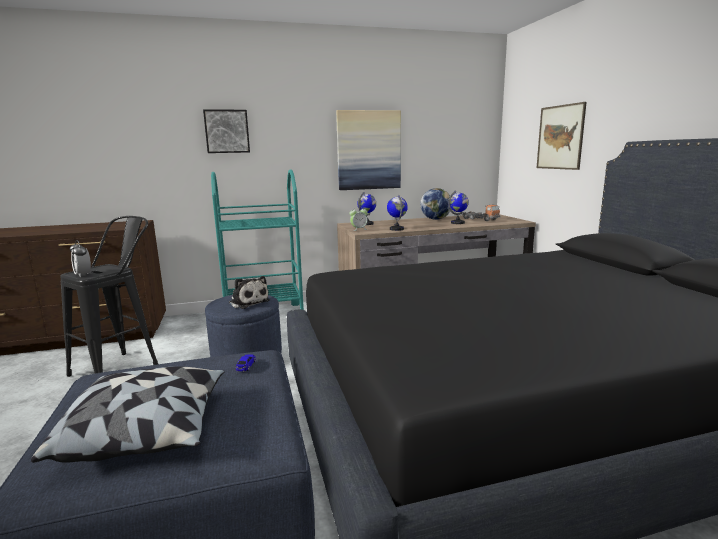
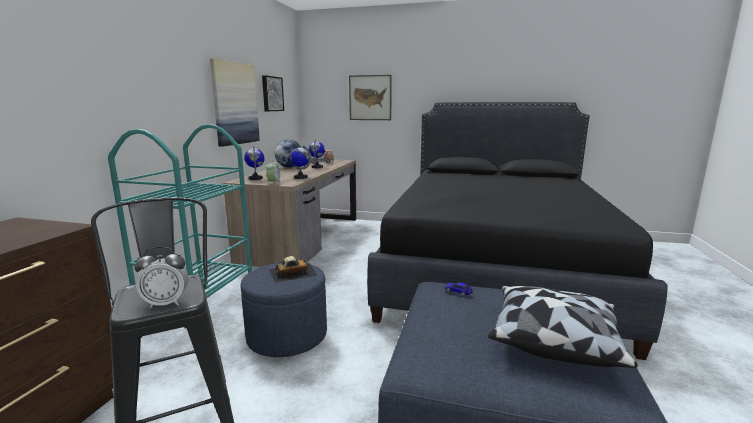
camera: 60 degrees left, 0 degrees up
(227, 131) = (107, 71): picture -> picture (271, 94)
(248, 302) = (292, 272): plush toy -> toy car

